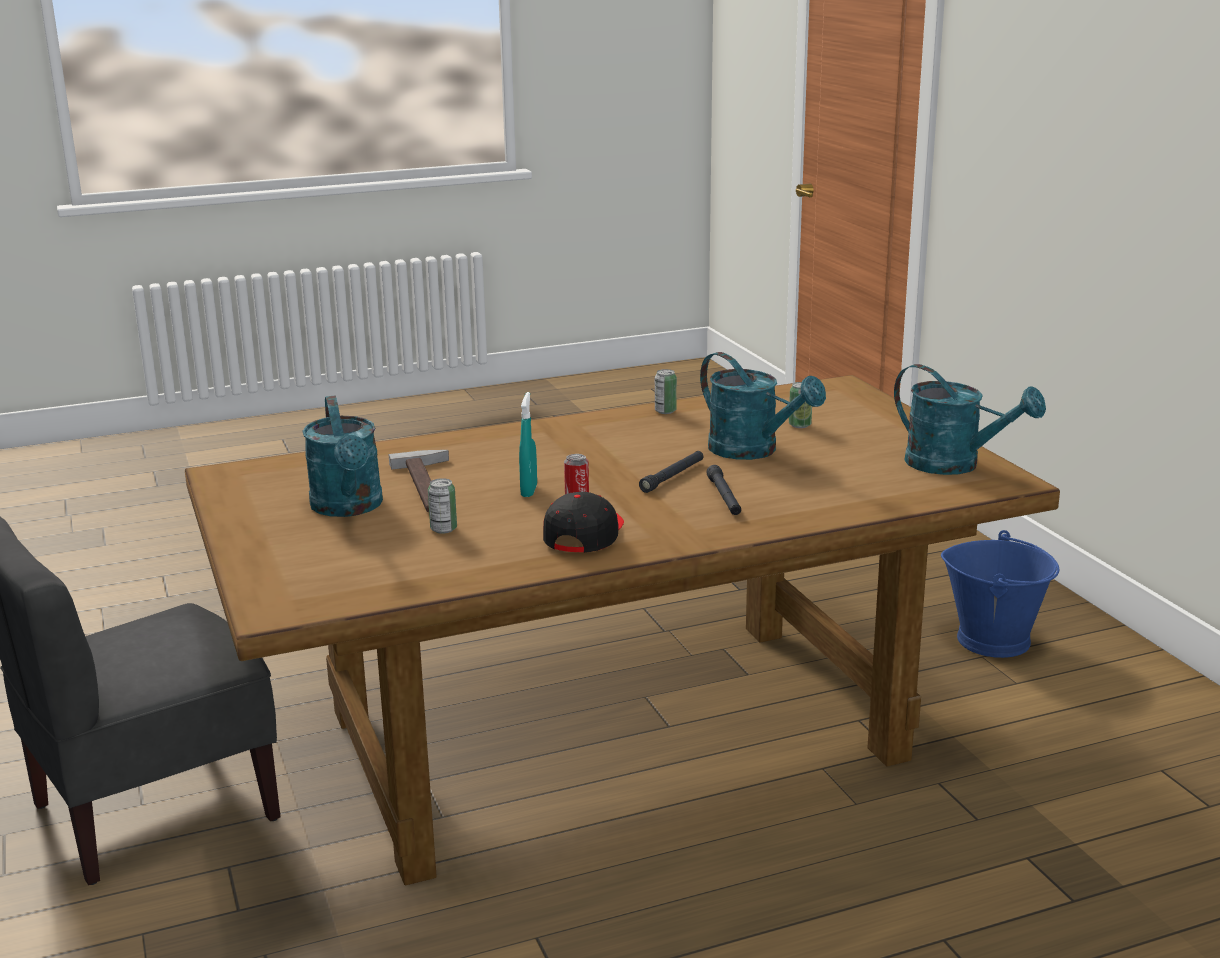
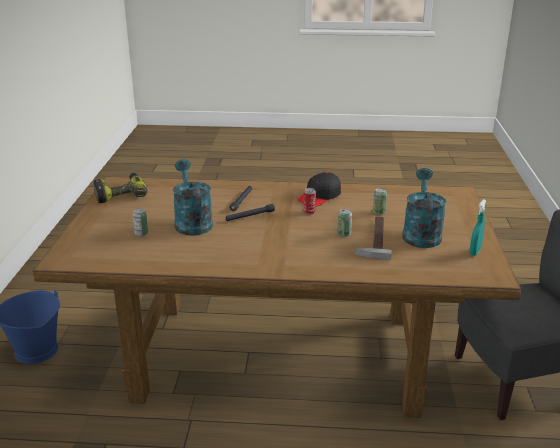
camera: 155 degrees left, 5 degrees up
(529, 491) = (326, 224): turquoise spray bottle -> turquoise spray bottle (475, 252)
(665, 411) = (195, 264): can -> can (344, 234)
(954, 465) = (120, 194): turquoise watering can -> power drill

